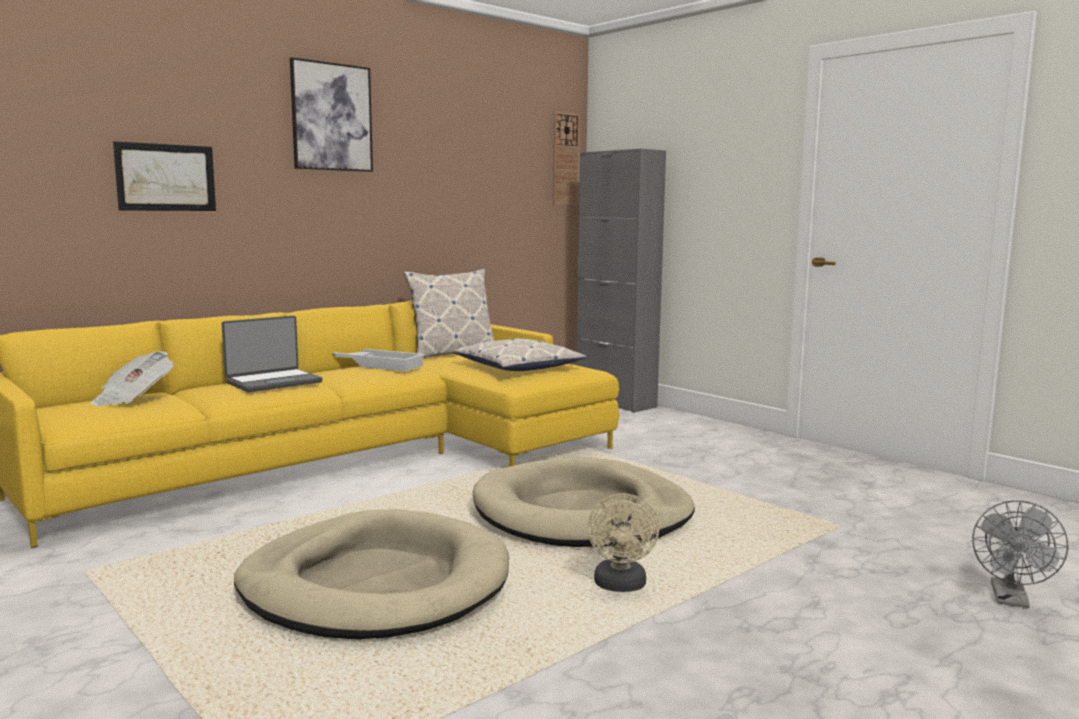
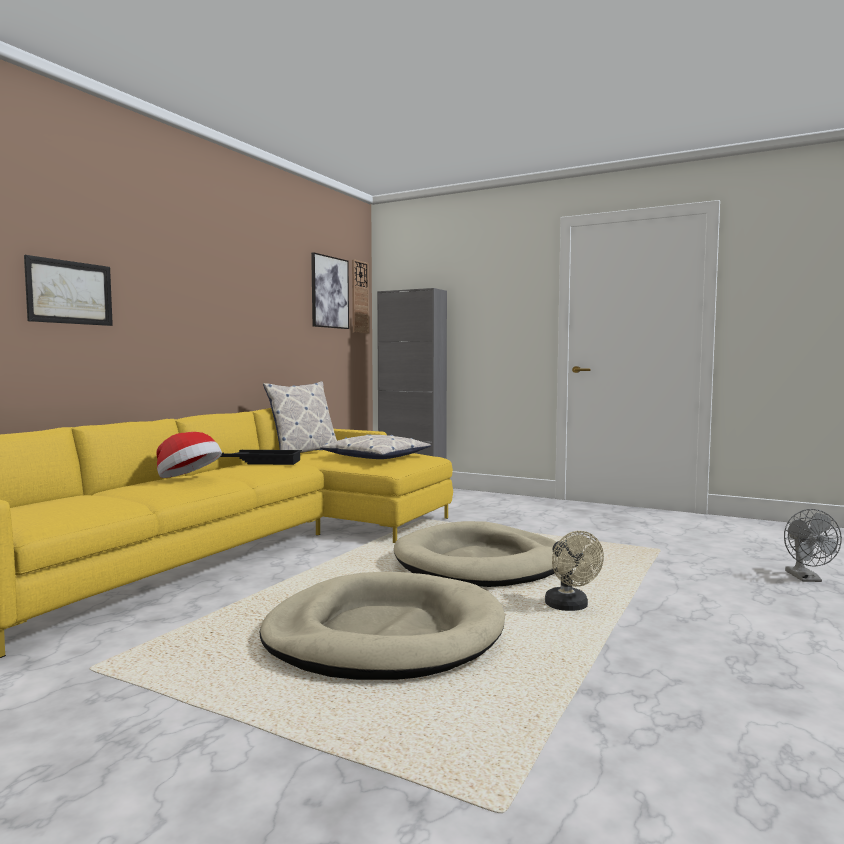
camera: 20 degrees left, 5 degrees down
(133, 399) = (71, 500): newspaper -> none
(273, 382) = (188, 479): laptop -> hat
(331, 117) = (202, 249): picture -> picture (329, 292)
(380, 365) = (262, 462): white tray -> black tray

